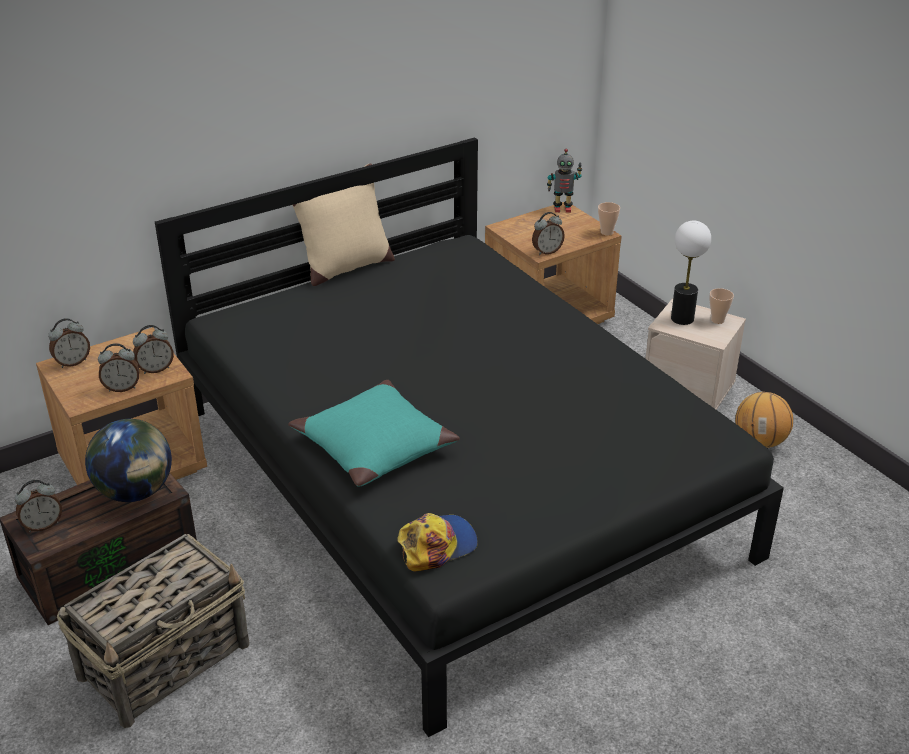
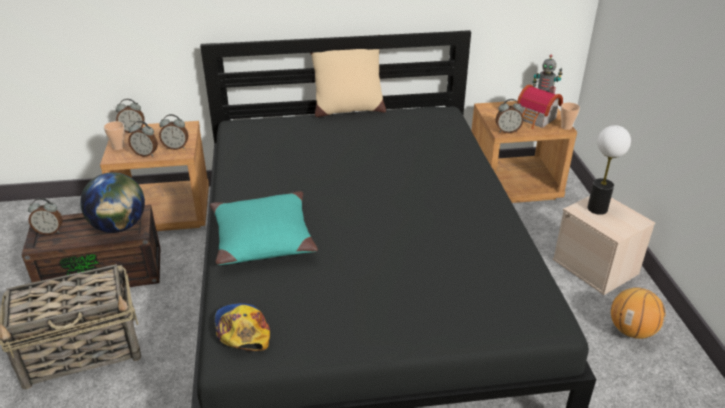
camera: 25 degrees right, 0 degrees up
(437, 545) = (242, 330): cap -> cap turned 105 degrees counterclockwise
(569, 230) = (536, 119): none -> toy house
(717, 320) = (628, 217): cup -> cup (118, 147)

